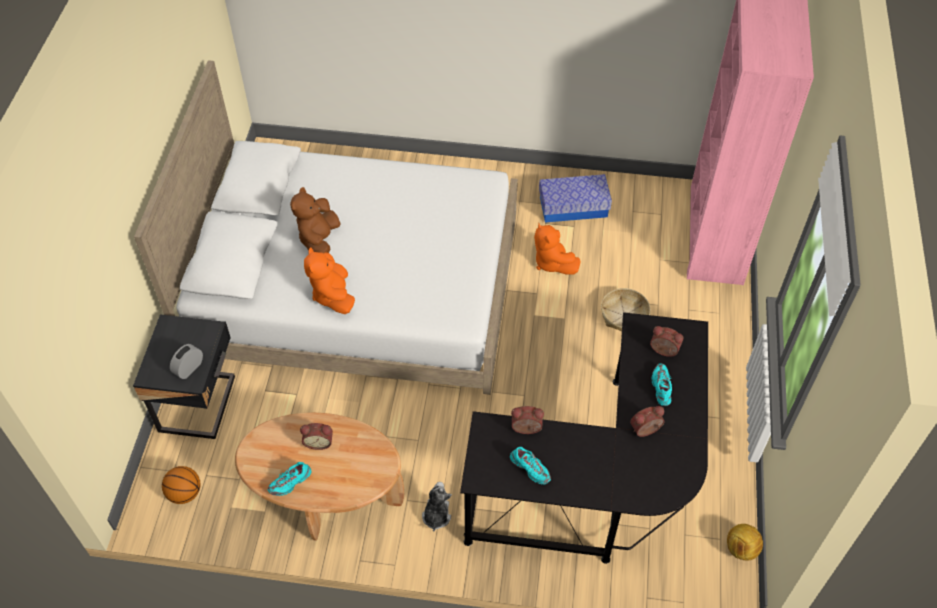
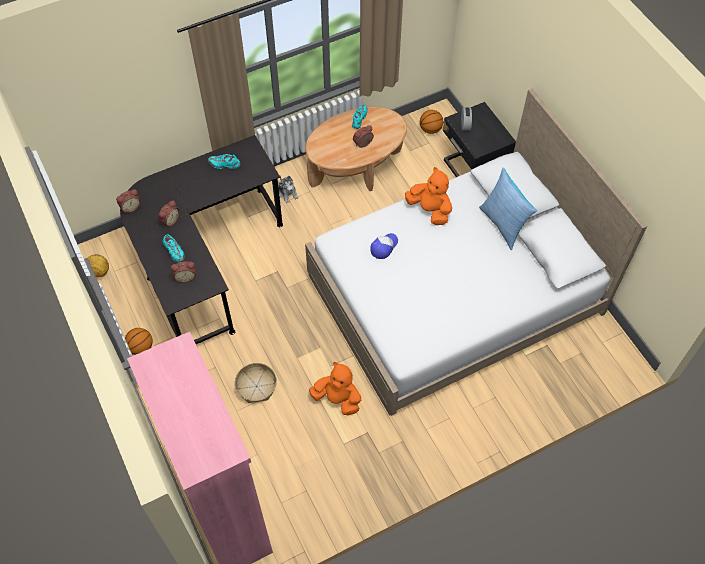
camera: 145 degrees right, 5 degrees up
(276, 238) = (503, 224): none -> pillow
(319, 239) = (476, 240): brown plush toy -> none
(417, 285) = (384, 247): none -> cap
(526, 429) = (241, 183): alarm clock -> alarm clock (130, 207)
(573, 207) = (356, 463): storage box -> none
(729, 422) = (141, 347): none -> basketball

